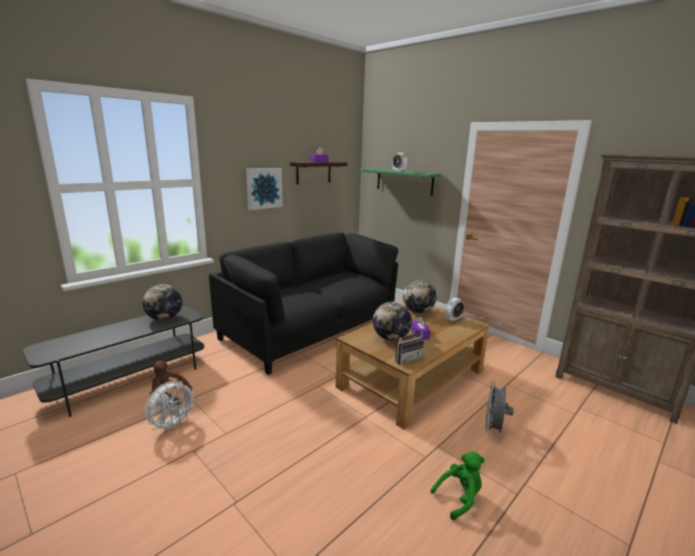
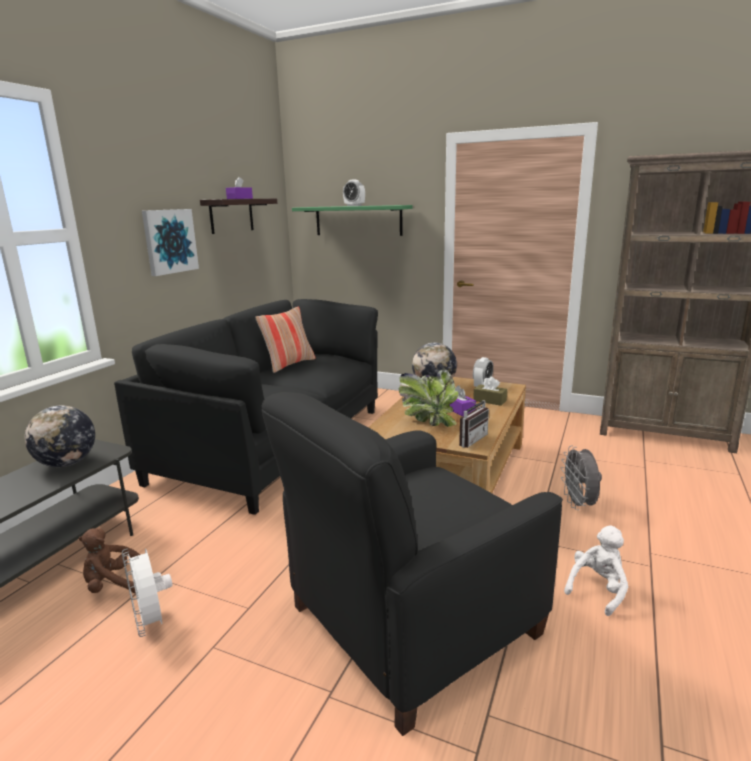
camera: 20 degrees left, 0 degrees up
(172, 425) = (152, 623): white fan -> white fan turned 135 degrees clockwise
(312, 474) = (411, 621): none -> black armchair
(330, 277) = (289, 364): none -> pillow
(390, 338) = (429, 421): globe -> potted plant
(449, 332) = (489, 400): none -> brown tissue box
(459, 497) = (598, 589): green plush toy -> white plush toy

